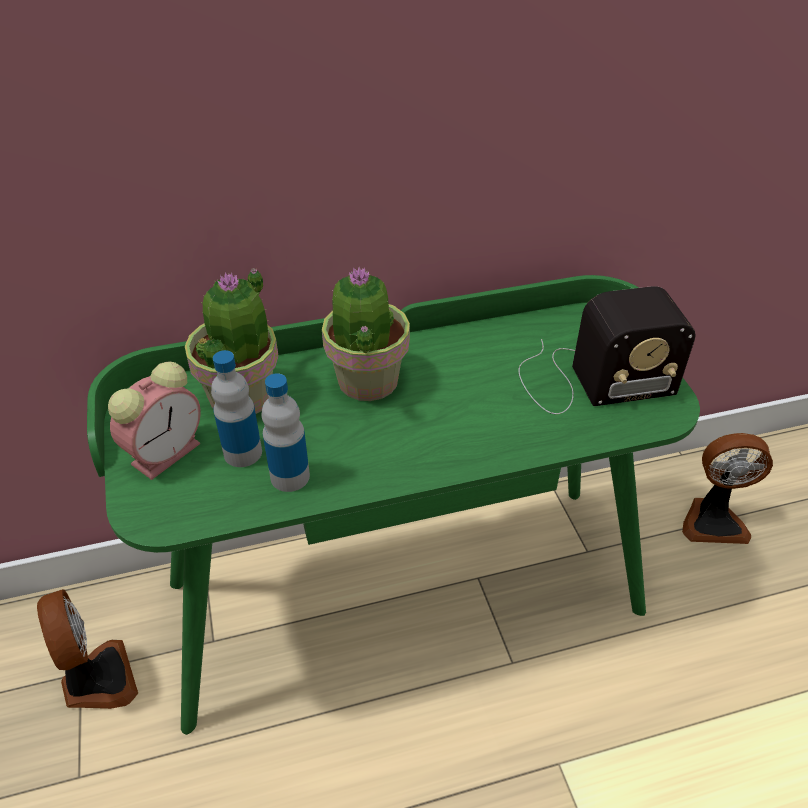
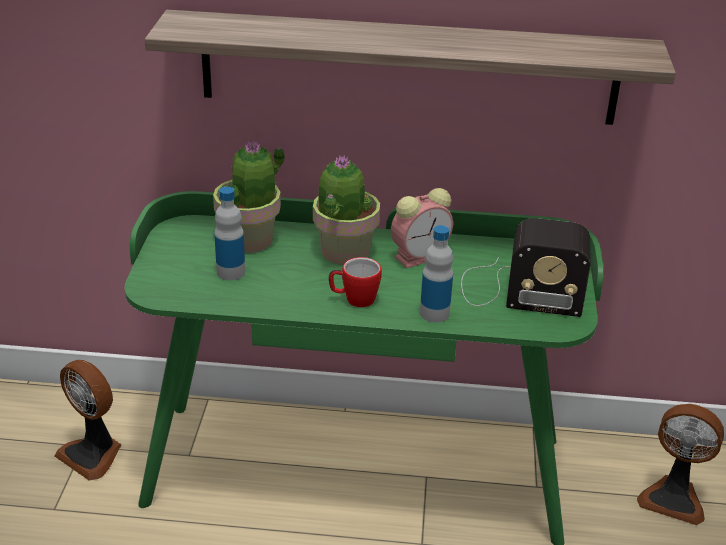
camera: 20 degrees right, 10 degrees down
(97, 680) = (93, 454): fan -> fan turned 135 degrees clockwise
(168, 451) = (181, 259): alarm clock -> alarm clock (421, 256)
(290, 476) = (254, 293): bottle -> bottle (434, 313)
(406, 129) = (408, 68): none -> shelf
(417, 448) = (354, 300): none -> mug

